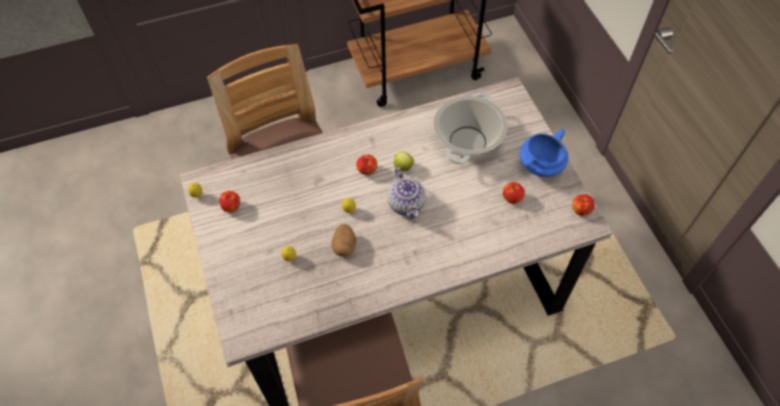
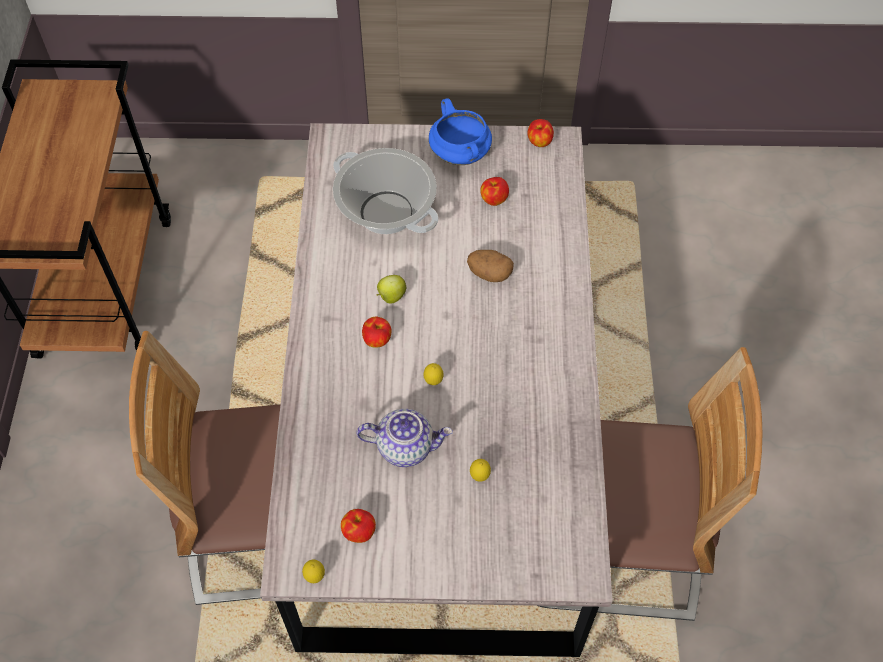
camera: 70 degrees left, 0 degrees up
(344, 245) = (486, 403): potato -> potato (489, 273)
(407, 204) = (453, 312): teapot -> teapot (405, 446)

